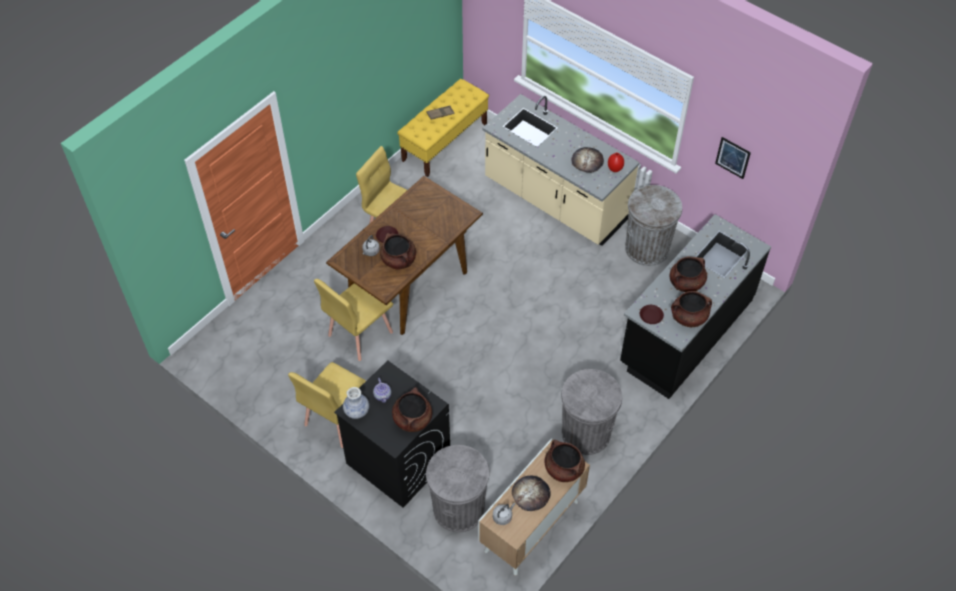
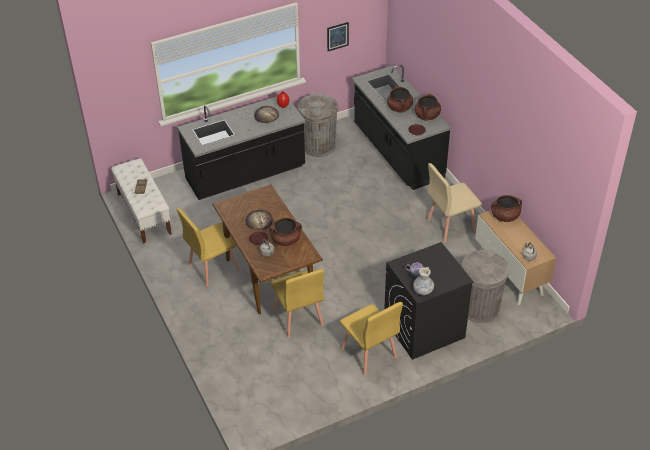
camera: 65 degrees left, 10 degrees down
(412, 419) = (445, 263): brown cooking pot -> none
(444, 142) = (144, 213): yellow bench -> white bench
(531, 494) = (517, 237): bread -> bread (259, 221)
(555, 200) = (246, 174): beige counter -> black counter
(586, 432) = (450, 225): grey trash can -> beige chair

